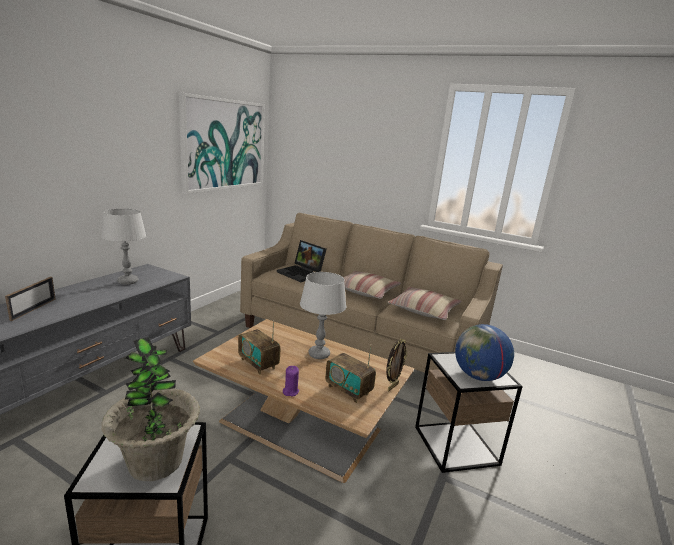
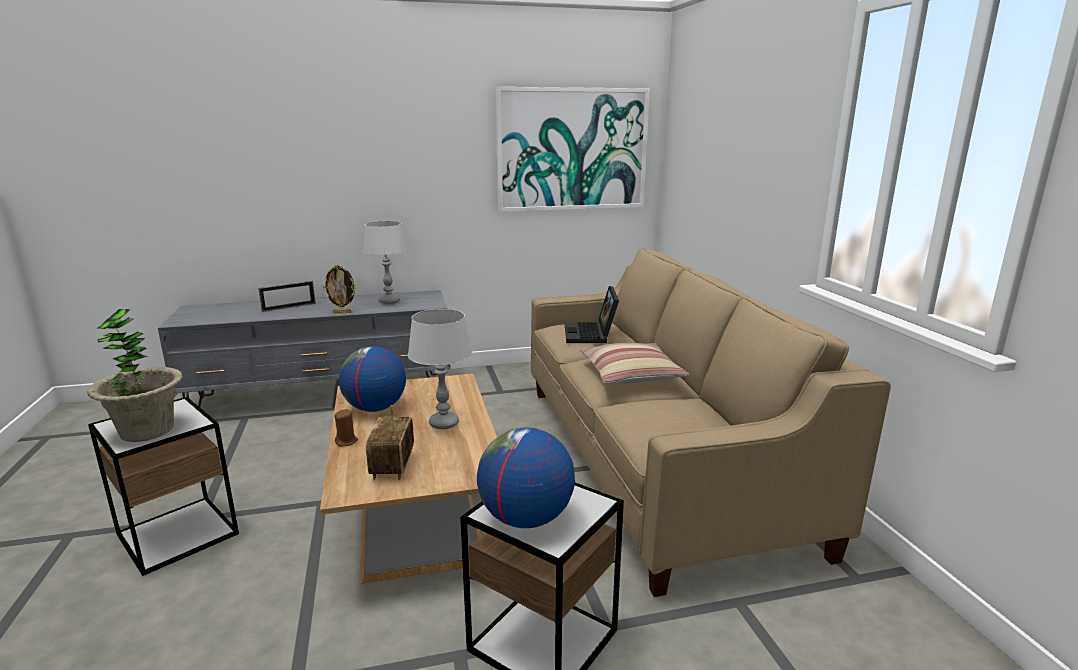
camera: 50 degrees right, 0 degrees up
(258, 363) = (375, 408): radio -> globe
(290, 391) = (346, 441): purple candle -> brown candle
(392, 386) = (441, 486): picture frame -> picture frame (342, 312)
(424, 310) = (662, 421): pillow -> none

